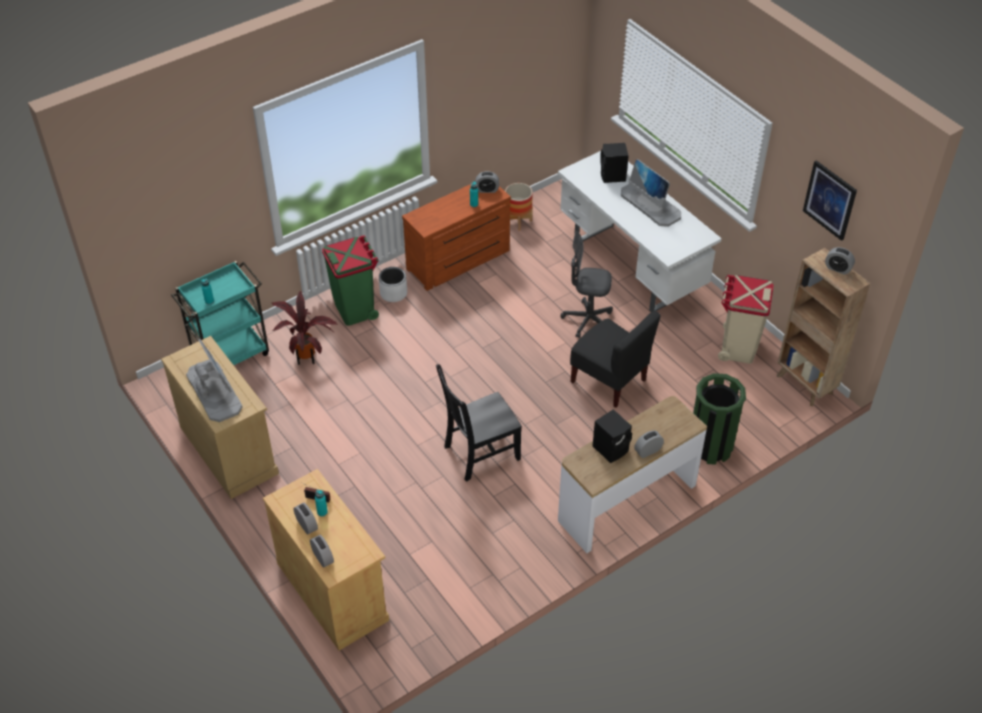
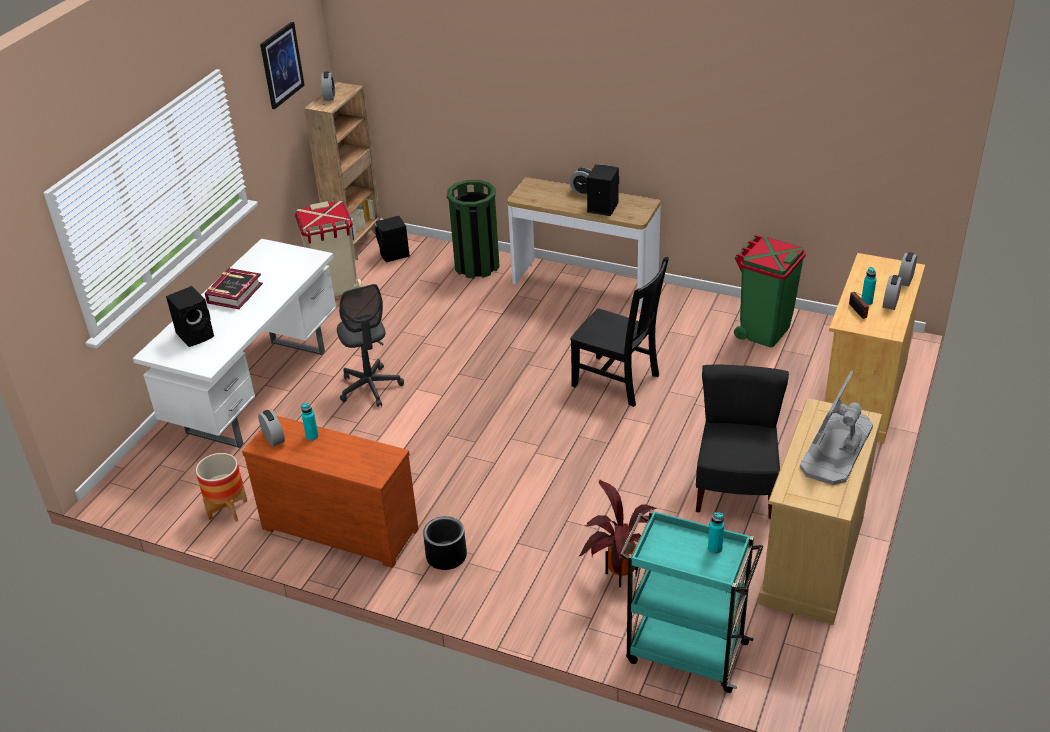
camera: 120 degrees left, 10 degrees down
(355, 309) = (503, 577): green trash can -> green trash can (763, 331)
(393, 293) = (446, 556): white planter -> black planter
(609, 380) = (446, 343): black chair -> black chair (735, 490)
(651, 205) = (234, 293): monitor -> book
(768, 402) = (394, 255): none -> black speaker

